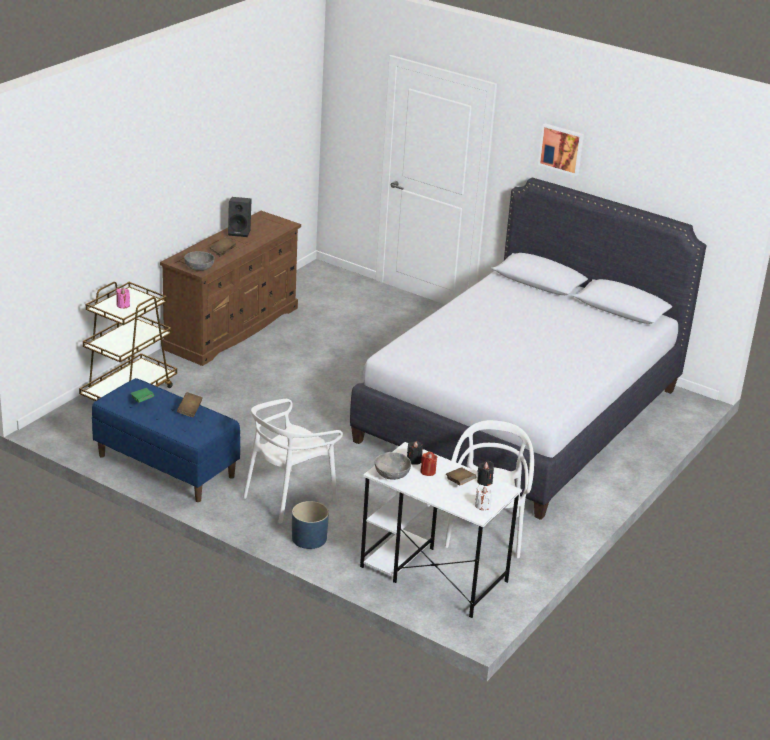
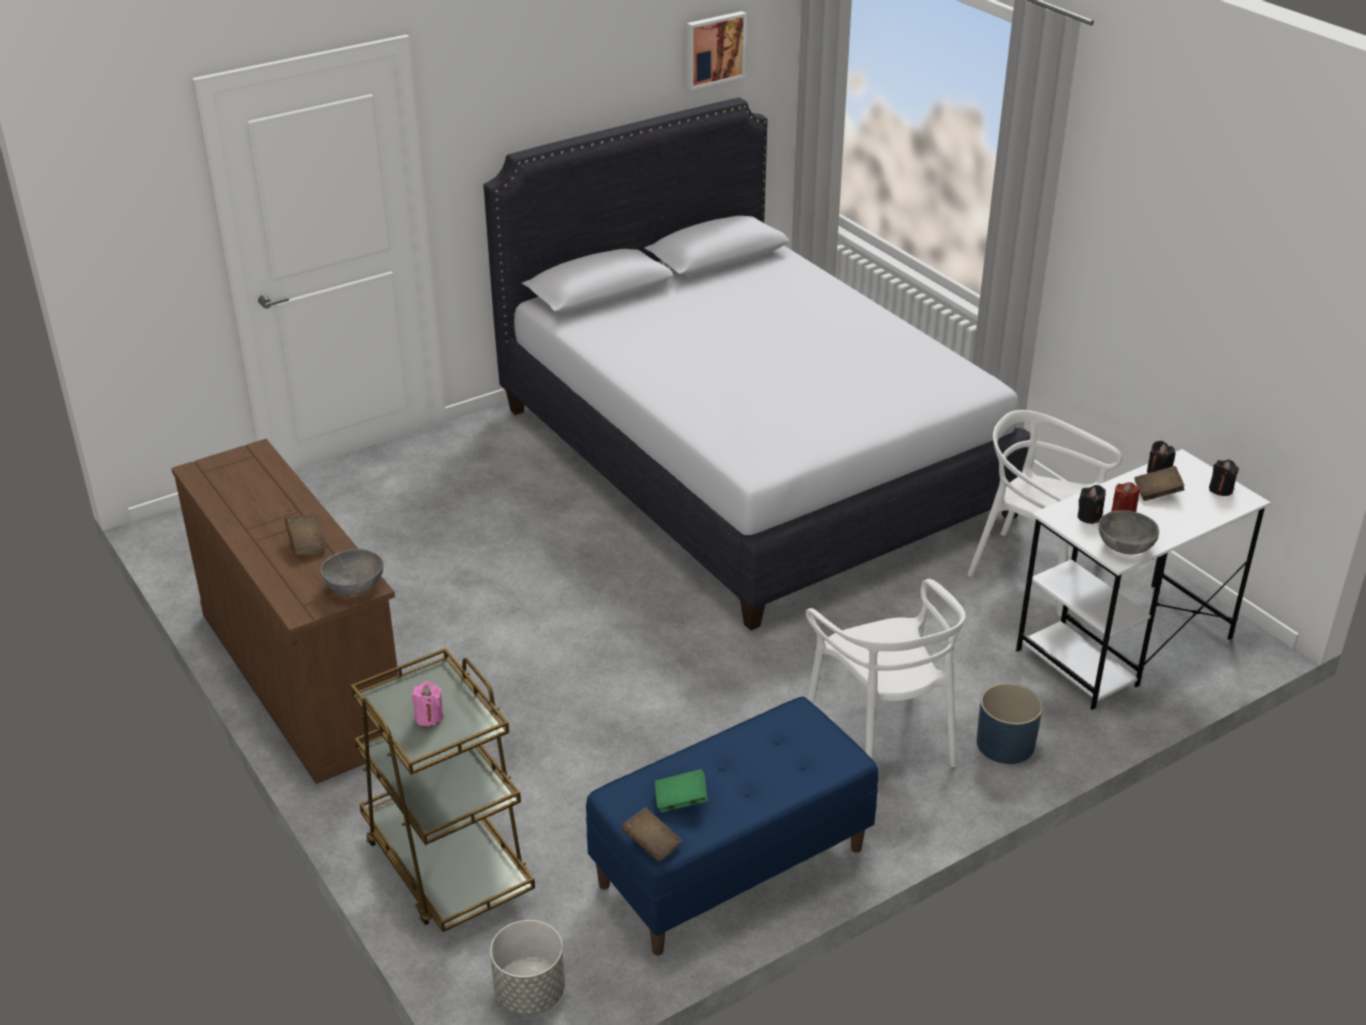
camera: 65 degrees left, 5 degrees up
(63, 428) = (529, 993): none -> grey planter
(189, 410) = (742, 746): brown book -> brown book (651, 844)
(240, 232) = (242, 509): black speaker -> none
(482, 505) = (1221, 489): white candle -> black candle
(561, 148) = (535, 87): picture -> picture (714, 49)

